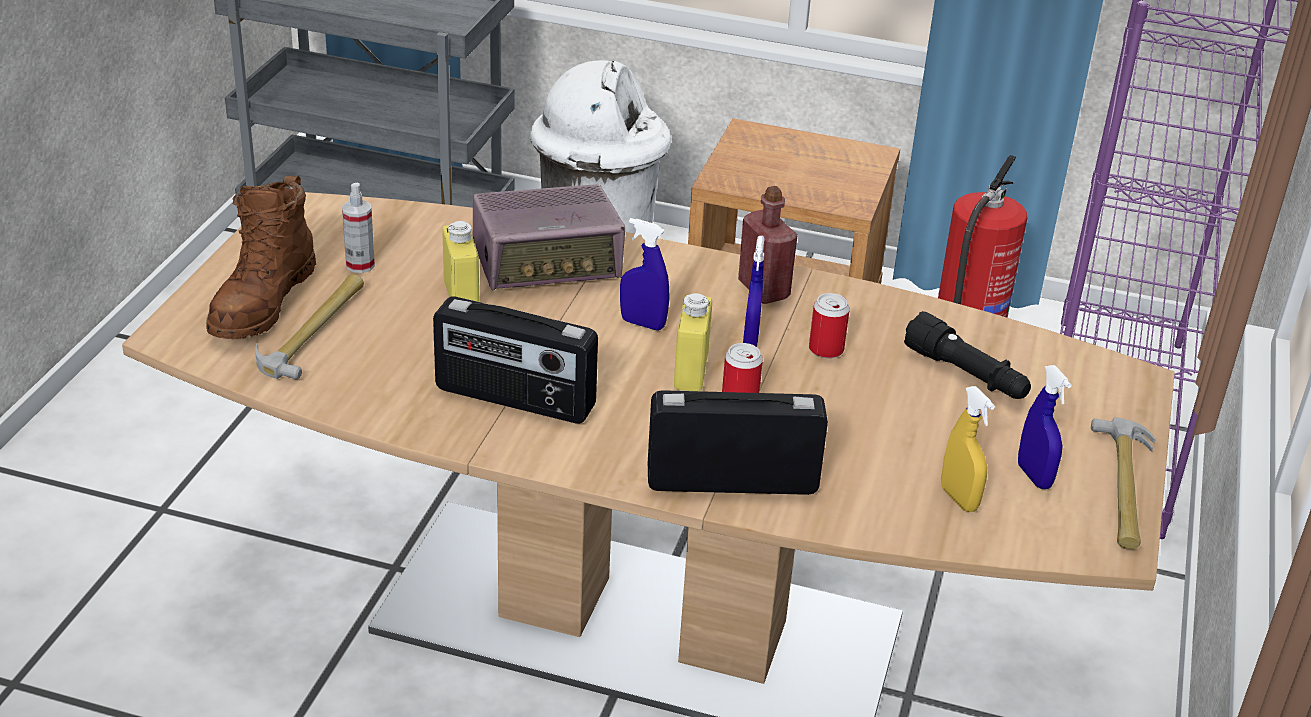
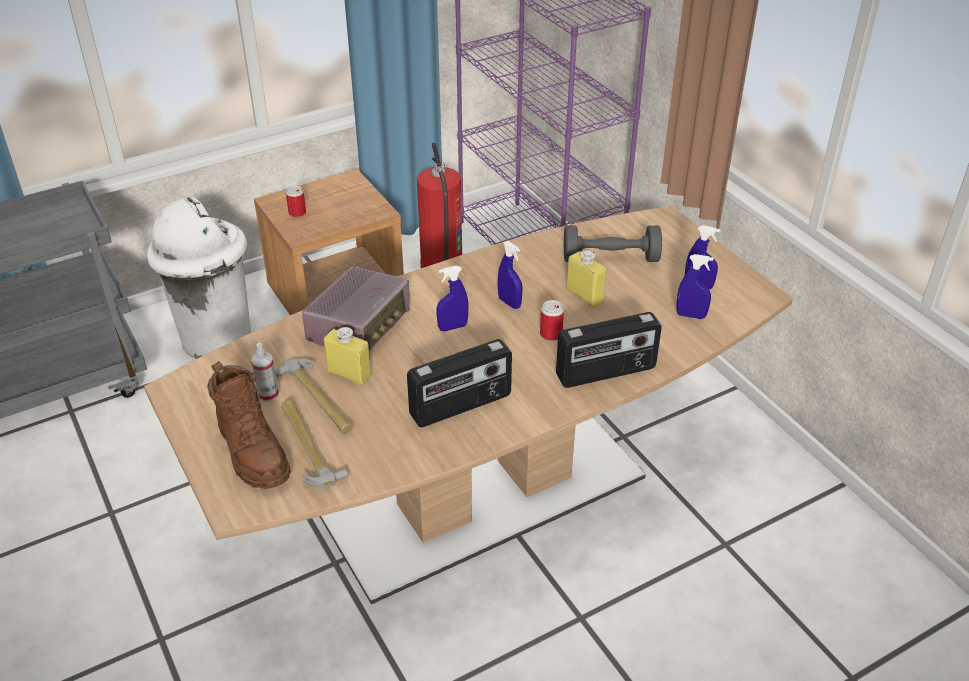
camera: 45 degrees left, 5 degrees up
(691, 372) = (510, 335): yellow bottle -> yellow bottle (584, 296)
(732, 481) = (606, 373): radio -> radio turned 150 degrees counterclockwise
(763, 290) = (474, 274): red bottle -> none
(826, 349) = (544, 285): can -> can (297, 213)
(959, 499) = (691, 315): yellow spray bottle -> blue spray bottle
(966, 375) = (610, 258): black flashlight -> grey dumbbell
(1123, 487) = (730, 268): hammer -> hammer (317, 399)

